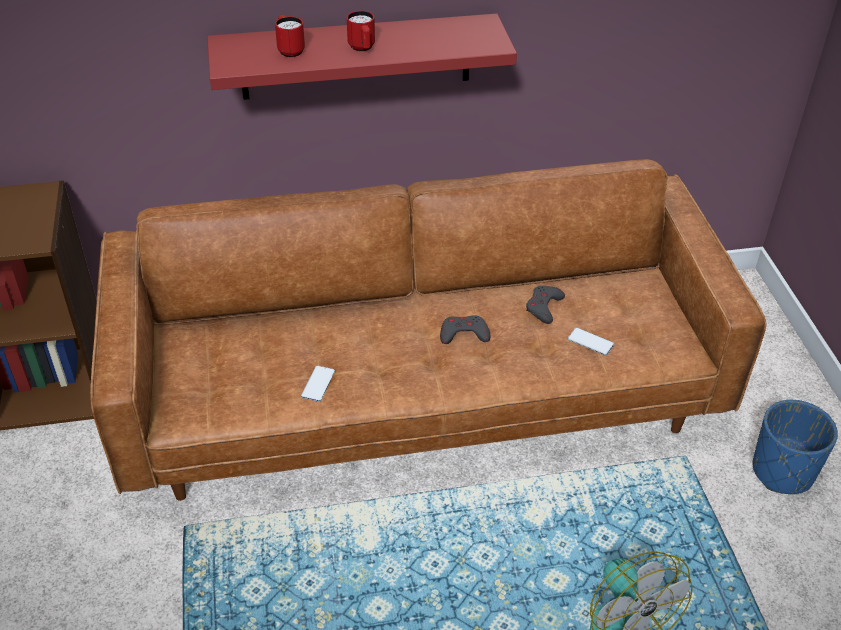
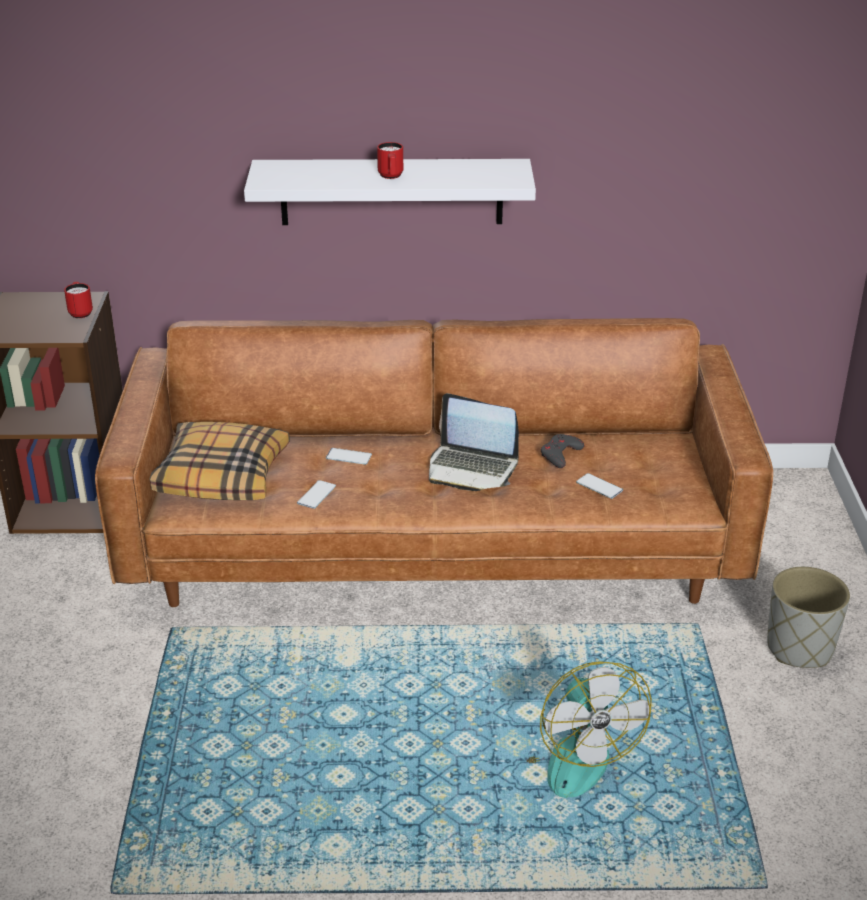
camera: 10 degrees right, 10 degrees down
(215, 369) = (222, 475): none -> pillow
(289, 50) = (323, 174): red mug -> red mug (80, 312)
(339, 332) = (348, 456): none -> phone
(356, 57) = (391, 191): red shelf -> white shelf
(463, 333) = (472, 468): grey game controller -> laptop
(783, 472) = (800, 649): blue planter -> grey planter

